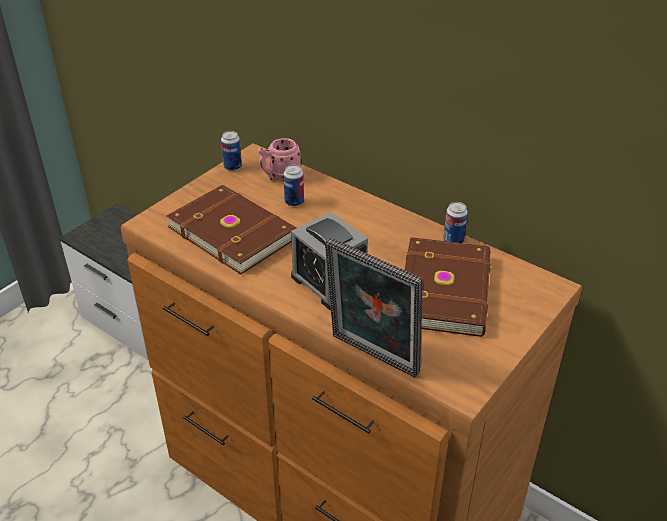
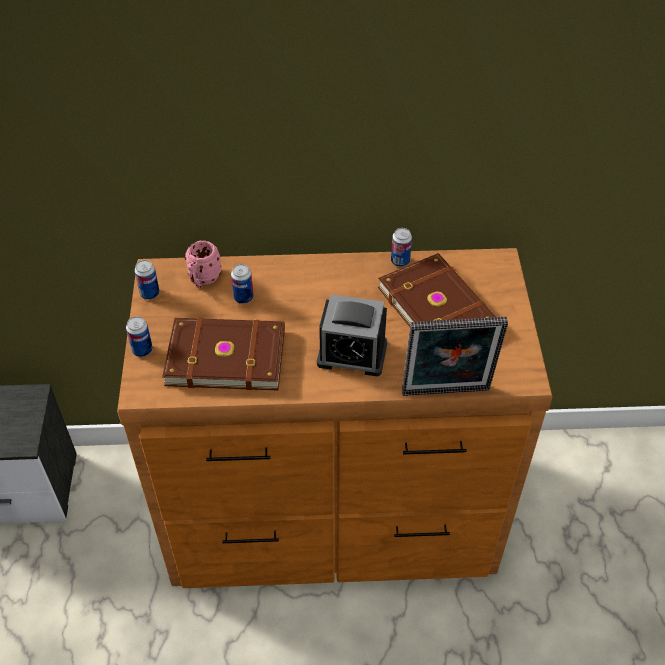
camera: 40 degrees left, 10 degrees up
(183, 198) = (142, 350): none -> can

